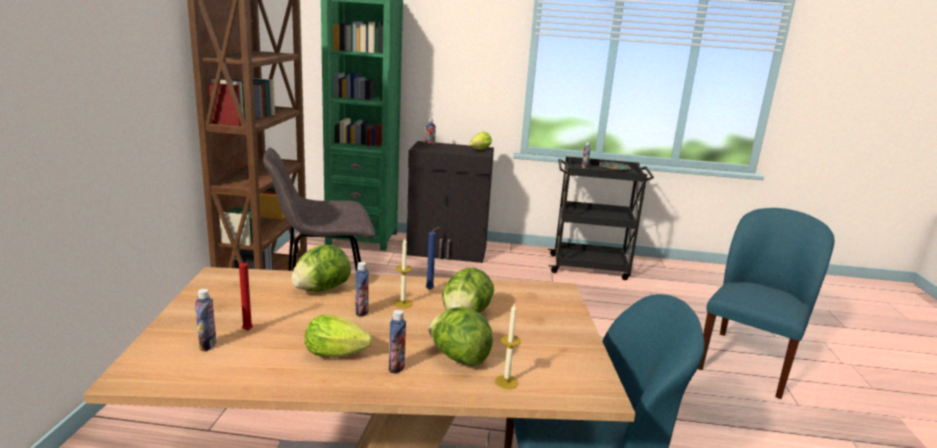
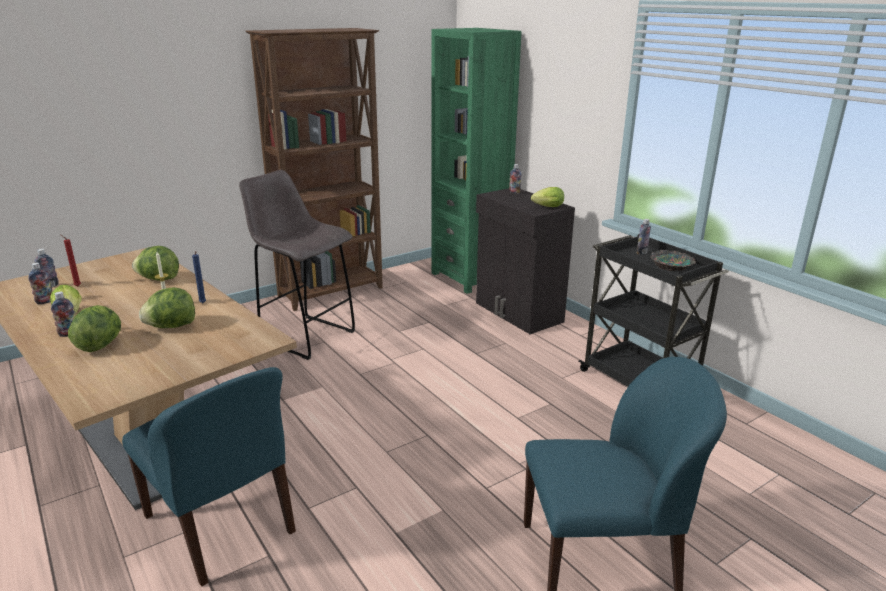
camera: 50 degrees right, 5 degrees up
(361, 312) = (138, 299): bottle -> bottle (45, 301)
(506, 382) = (79, 369): candle -> none

